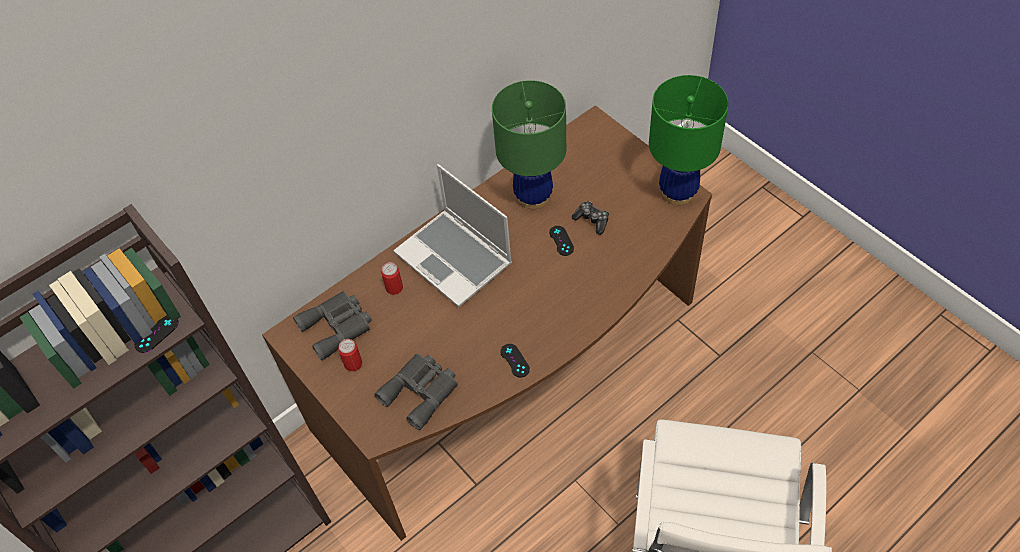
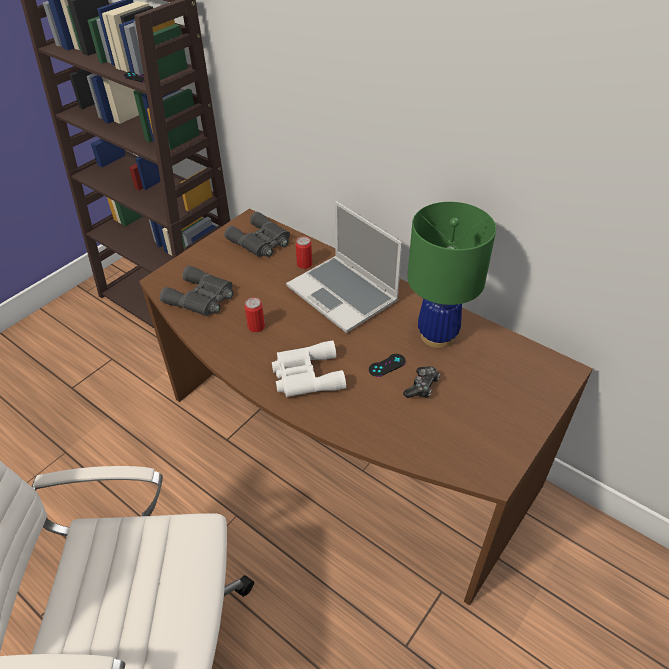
camera: 75 degrees right, 10 degrees down
(353, 363) = (226, 256): can -> can (256, 327)
(455, 259) = (344, 295): laptop -> laptop turned 75 degrees counterclockwise
(515, 360) = (237, 351): black game controller -> none
(560, 305) = (305, 375): none -> white binoculars
(678, 192) = (493, 463): green table lamp -> none

